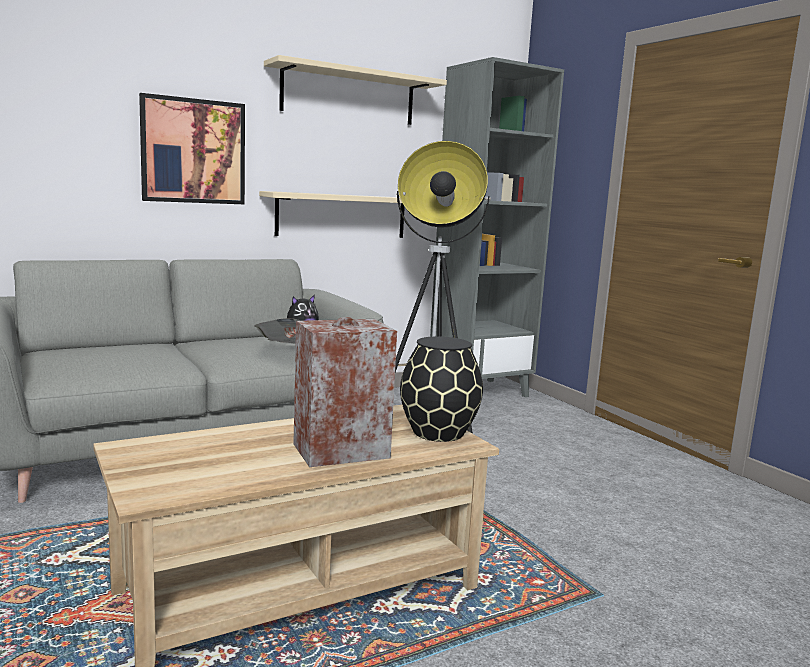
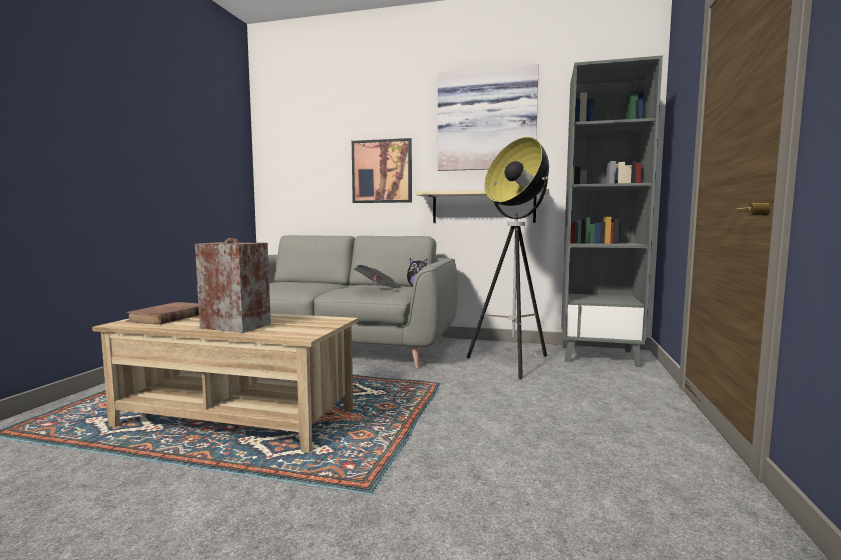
camera: 45 degrees right, 5 degrees down
(177, 462) = (168, 317): none -> brown book
(349, 95) = (486, 120): beige shelf -> picture
(438, 433) = (308, 329): black vase -> none

